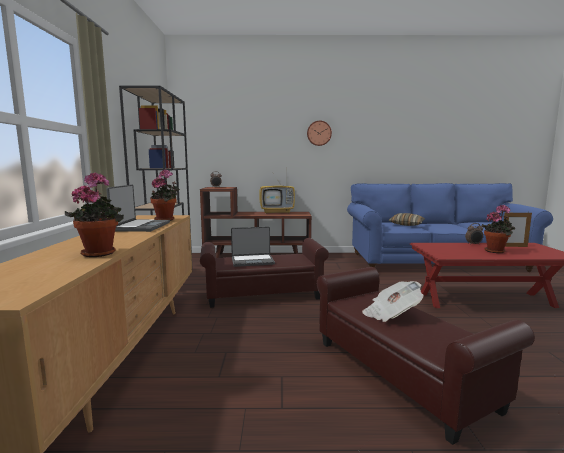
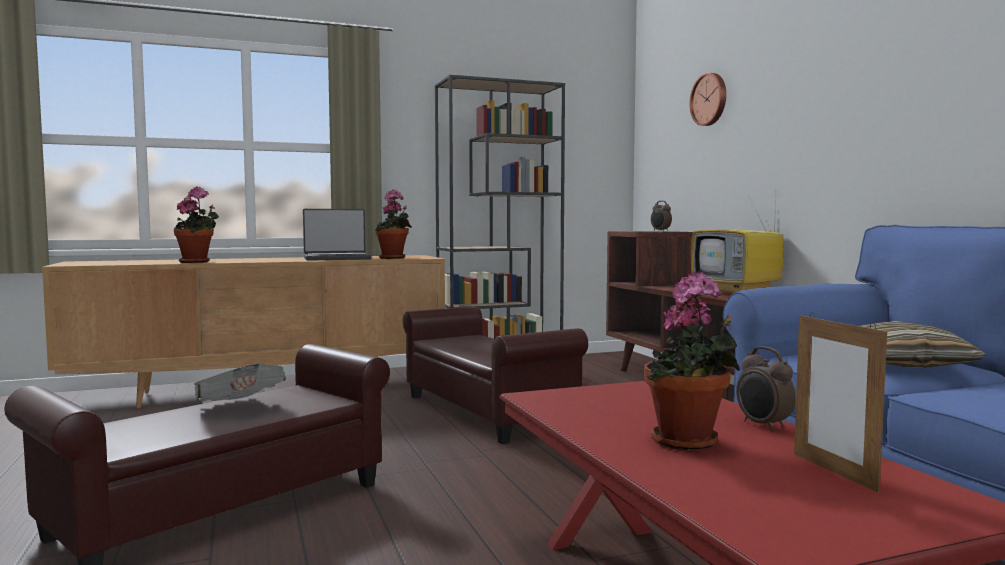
camera: 70 degrees right, 5 degrees down
(252, 261) = (474, 345): laptop -> none
(319, 133) = (840, 92): wall clock -> wall clock (710, 99)

